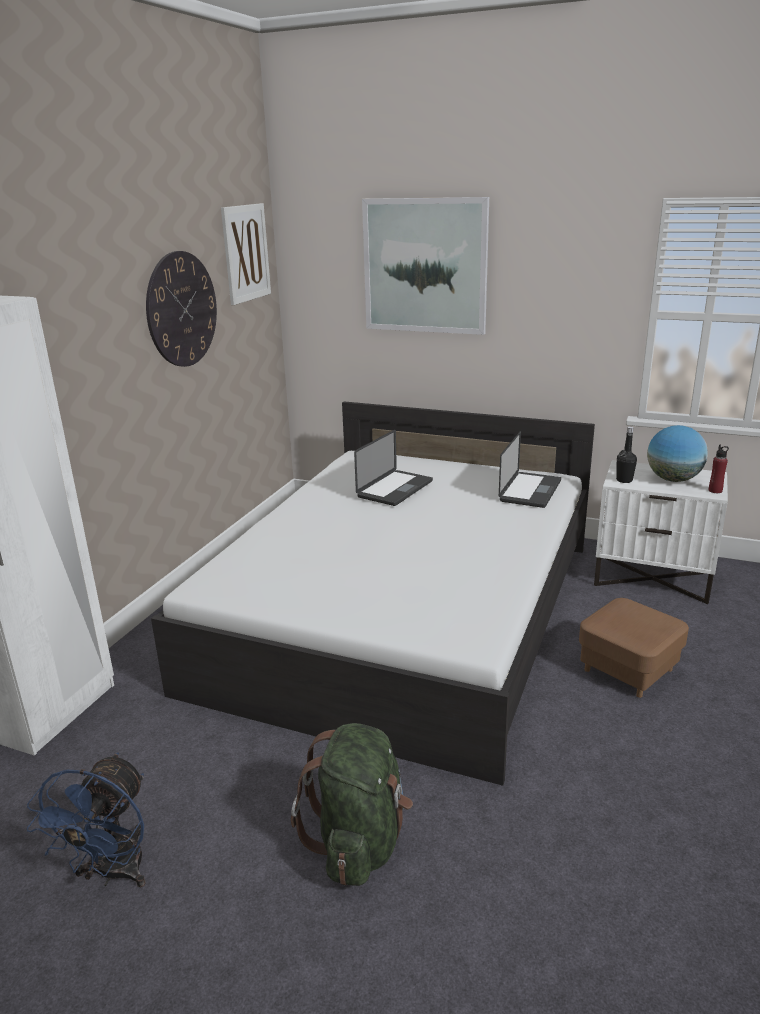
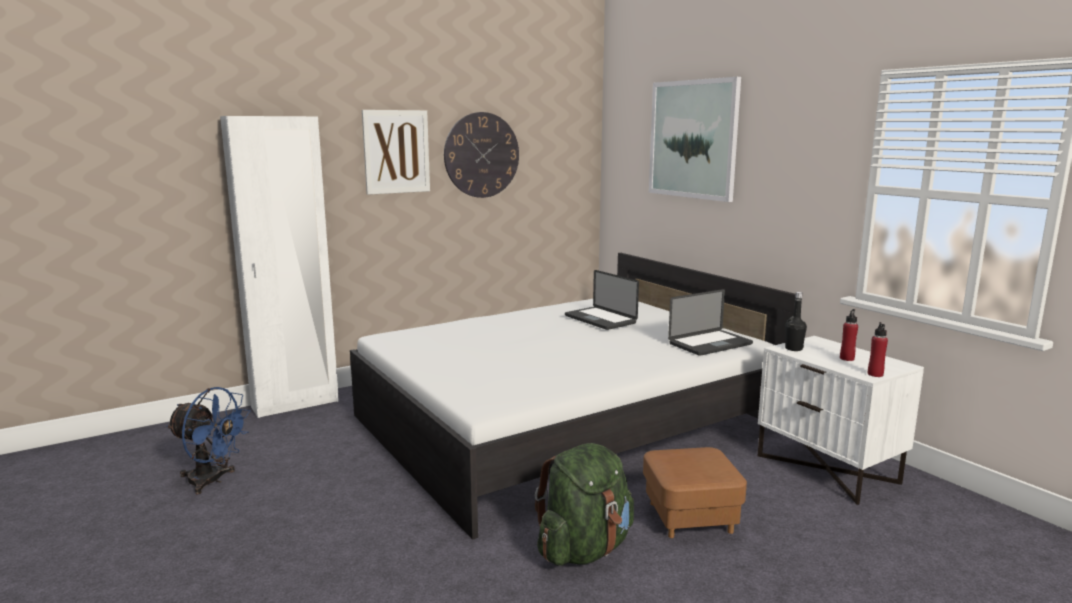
camera: 35 degrees right, 10 degrees down
(113, 874) = (212, 481): blue fan -> blue fan turned 120 degrees counterclockwise
(246, 253) = (562, 124): picture -> picture (396, 152)
(359, 842) = (341, 525): green backpack -> green backpack (584, 549)
(395, 489) = (600, 319): laptop -> laptop turned 75 degrees clockwise
(673, 479) = (847, 358): globe -> red bottle

